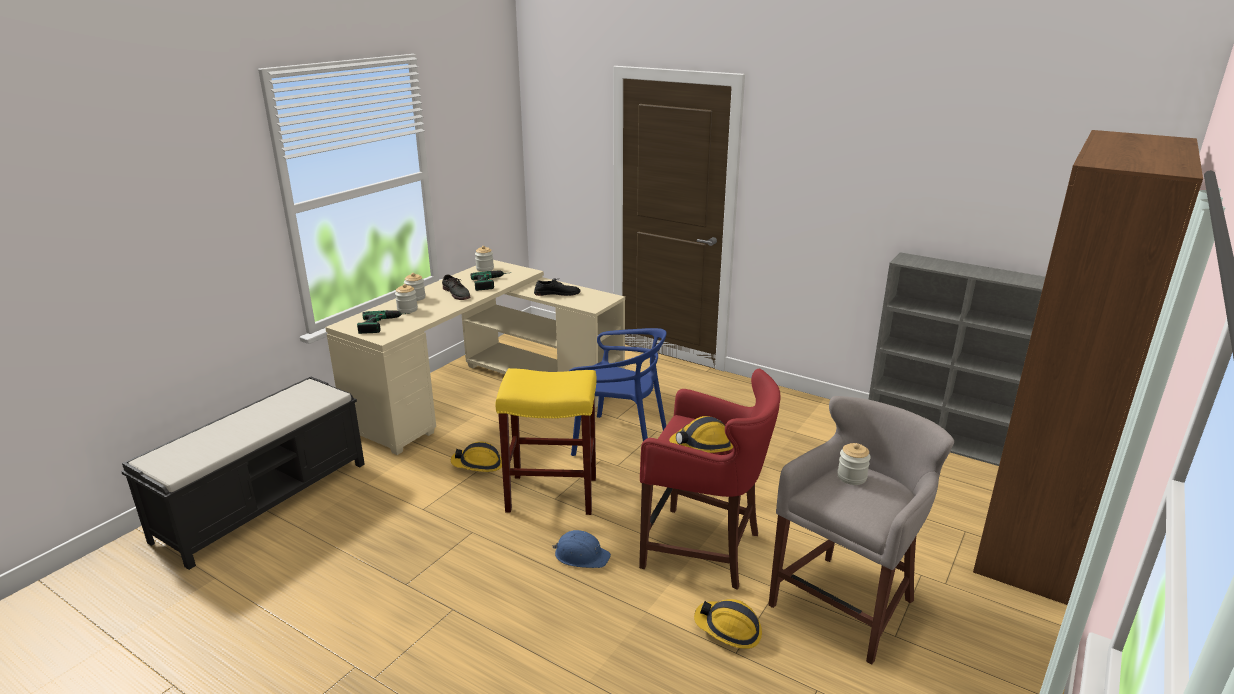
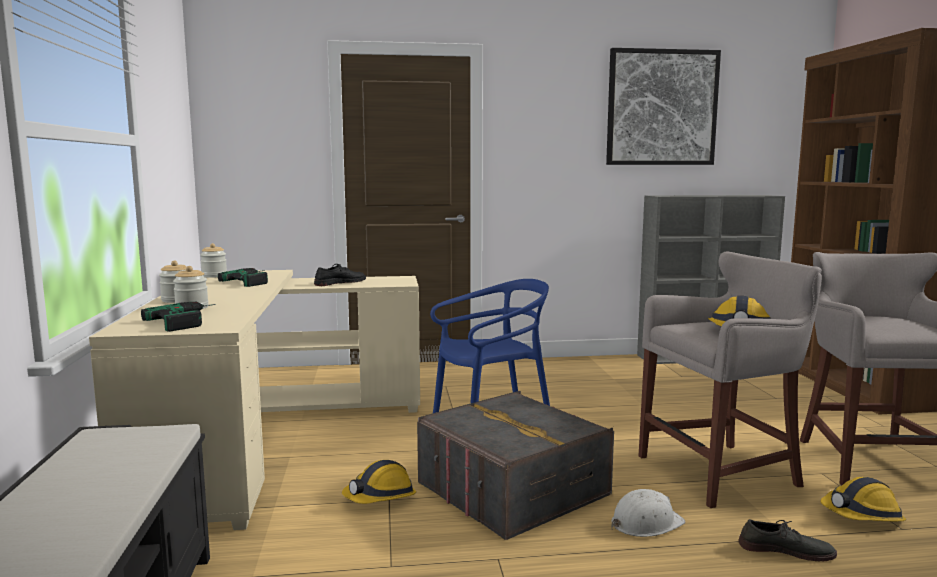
camera: 40 degrees left, 15 degrees down
(457, 293) = (228, 291): grey shoe -> grey shoe (786, 550)
(550, 494) = (513, 490): yellow stool -> grey storage box
(581, 555) = (645, 523): blue hard hat -> white hard hat
(705, 549) = (723, 471): red stool -> grey stool
(851, 477) = (866, 320): jar -> none
(935, 157) = (662, 108): none -> picture

